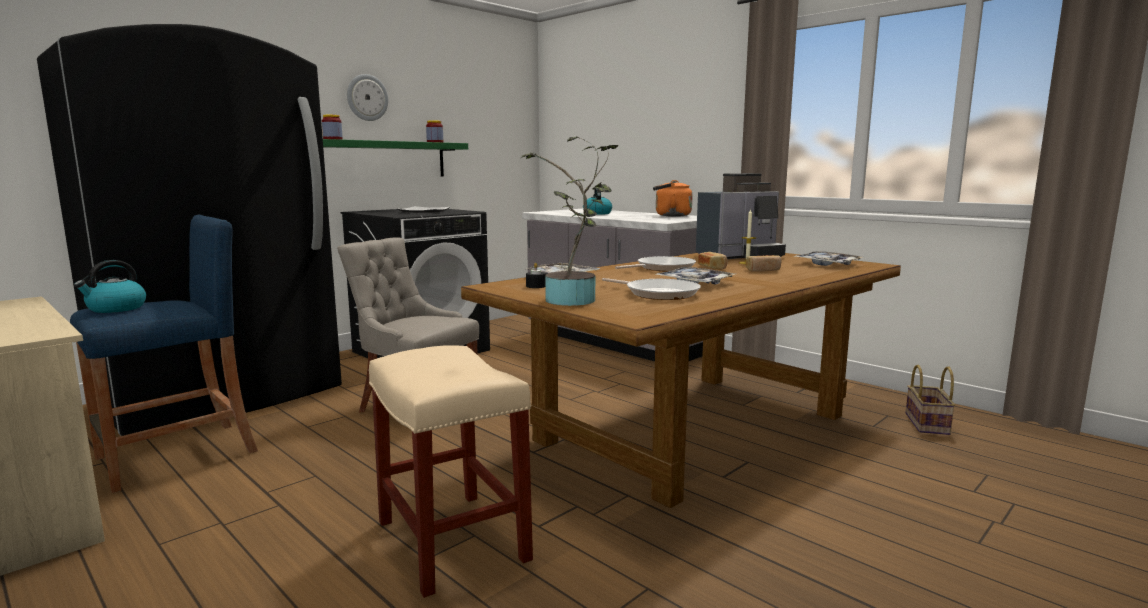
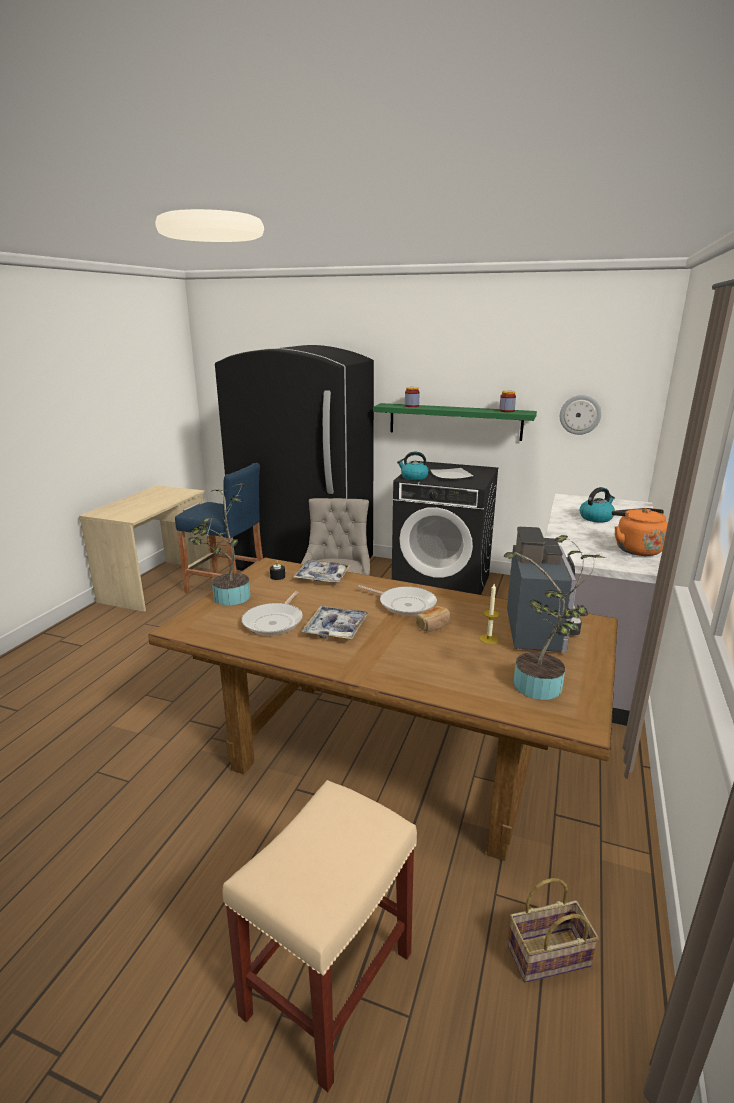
camera: 65 degrees right, 10 degrees up
(116, 308) = (206, 507): kettle -> kettle (413, 477)
(367, 97) = (454, 370): wall clock -> wall clock (580, 414)
(450, 539) = (166, 695): beige stool -> beige stool (329, 980)
(740, 256) = (539, 630): coffee machine -> coffee machine turned 120 degrees counterclockwise
(763, 270) = (444, 653): bread -> none
(827, 264) = (540, 689): tray -> potted plant

